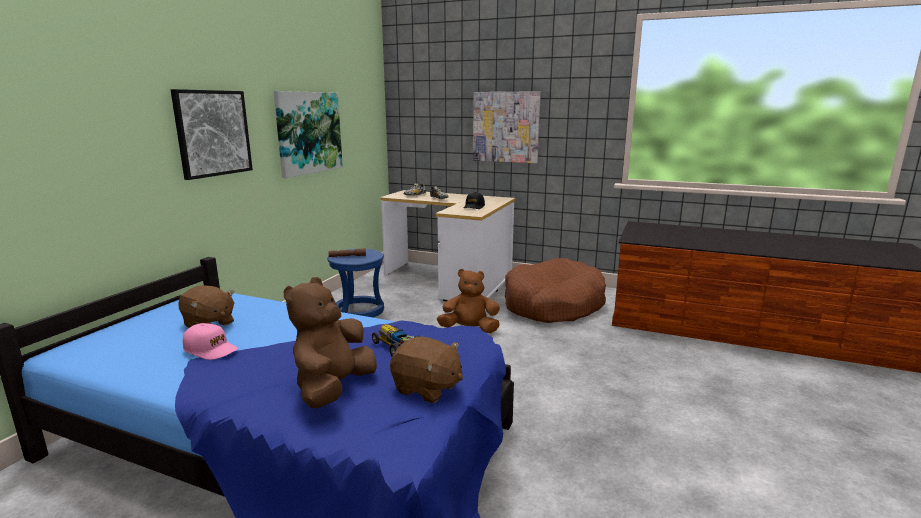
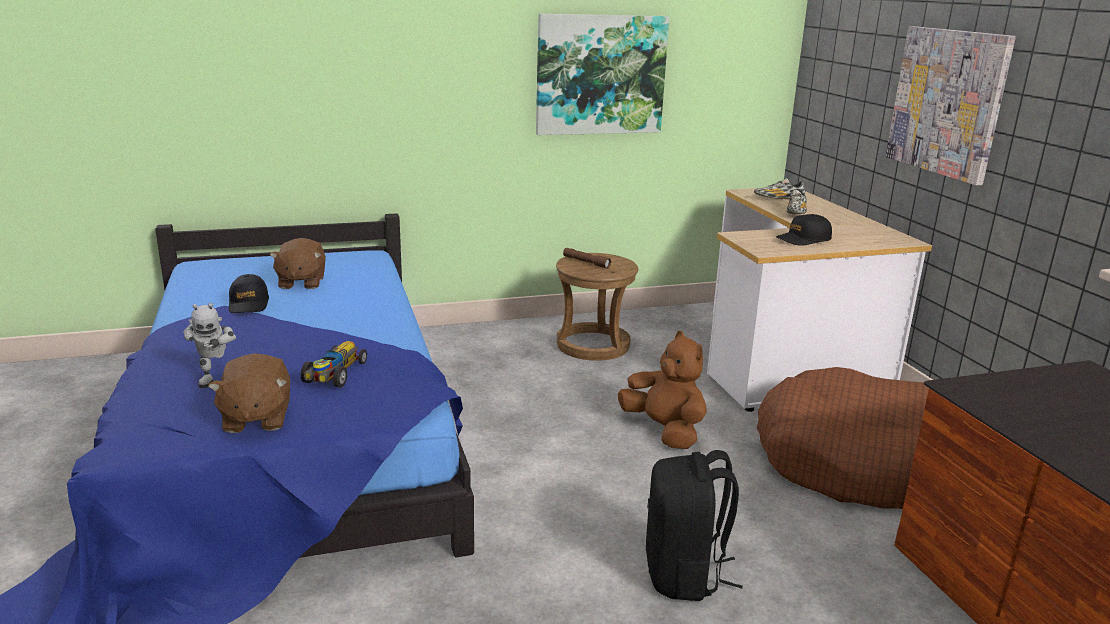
camera: 50 degrees right, 5 degrees up
(211, 349) = (249, 304): pink cap -> black cap
(213, 133) = (428, 66): picture -> none
(333, 389) = (215, 378): brown plush toy -> toy robot
(358, 310) = (592, 345): blue stool -> brown stool
(588, 374) = (684, 575): none -> black backpack

